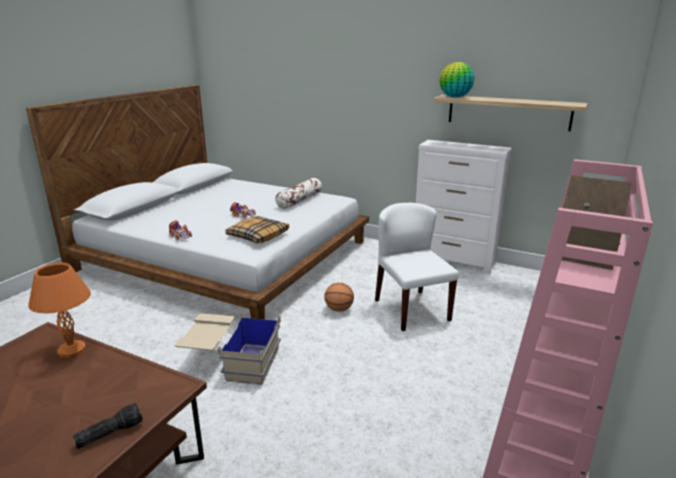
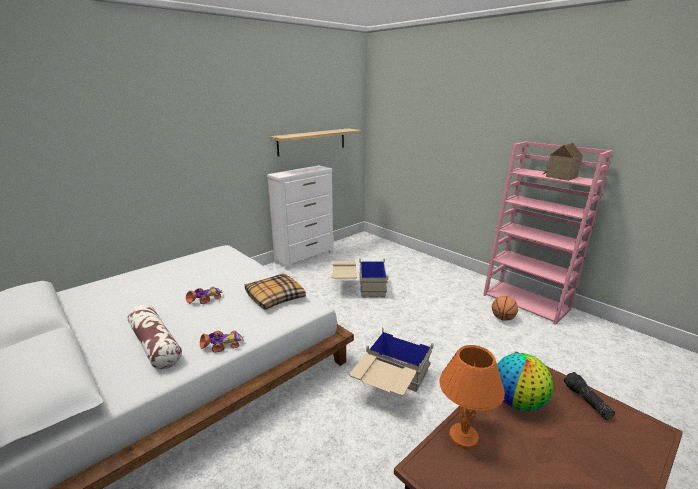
camera: 70 degrees left, 0 degrees up
(299, 200) = (202, 265): pillow -> pillow (155, 344)
(339, 309) = (339, 316): basketball -> basketball (502, 318)
(411, 309) = (358, 288): white chair -> beige storage box
(455, 97) = (289, 136): globe -> globe (518, 402)

